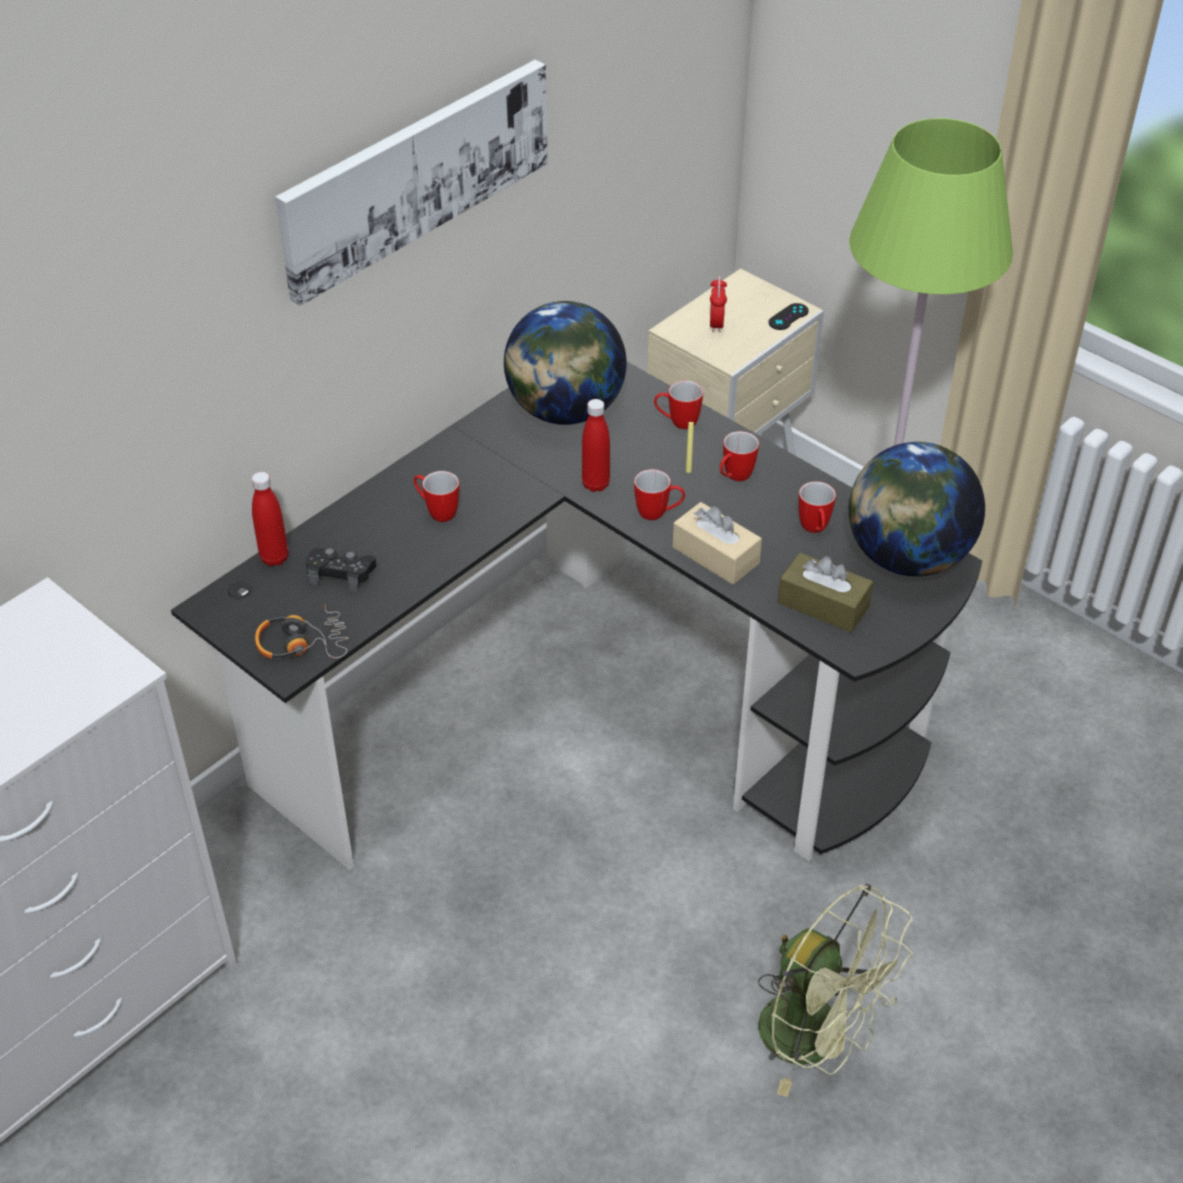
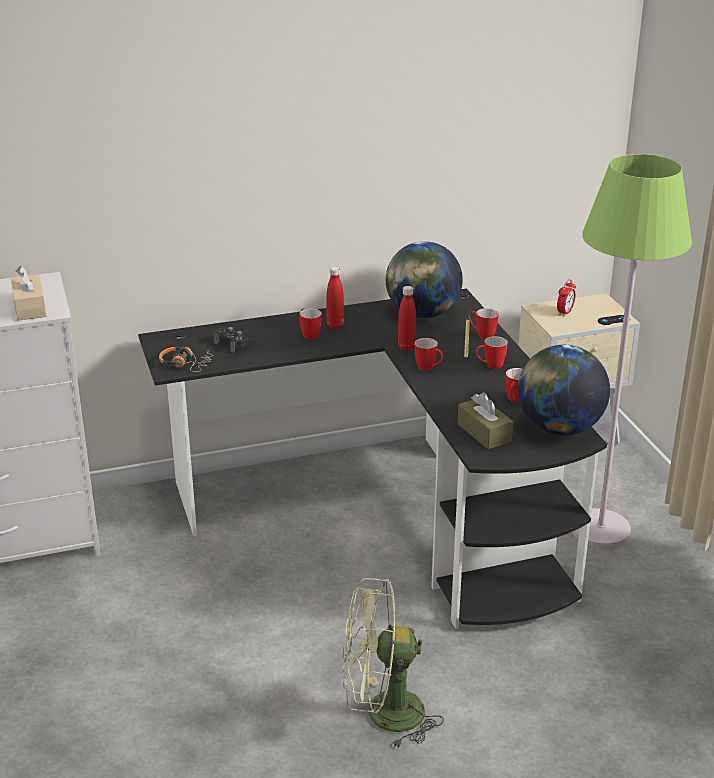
camera: 30 degrees right, 15 degrees down
(274, 558) = (207, 329): red bottle -> red bottle (335, 326)
(415, 176) = (345, 132): picture -> none
(715, 555) = (443, 394): beige tissue box -> beige tissue box (30, 307)
(817, 1038) = (382, 715): green fan -> green fan turned 105 degrees clockwise

